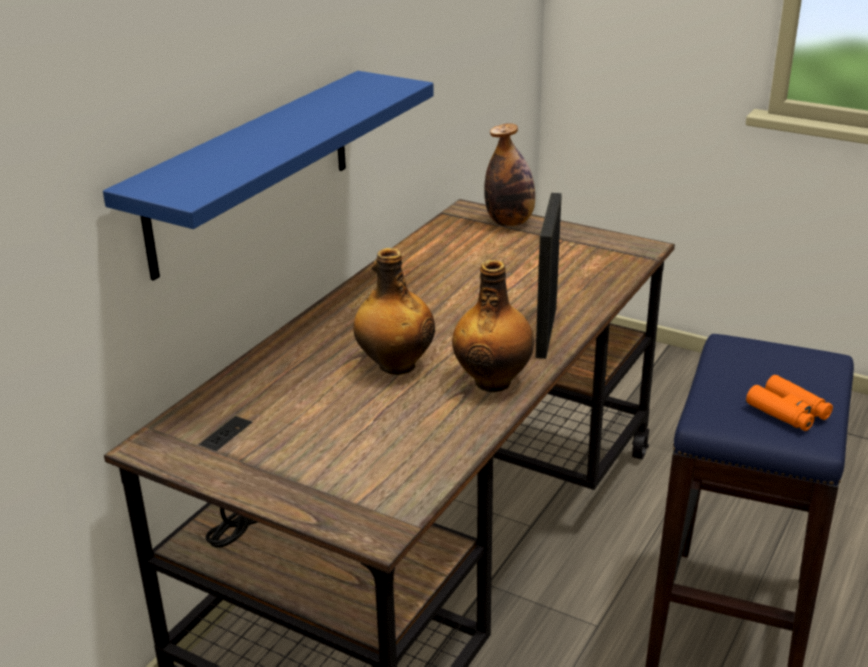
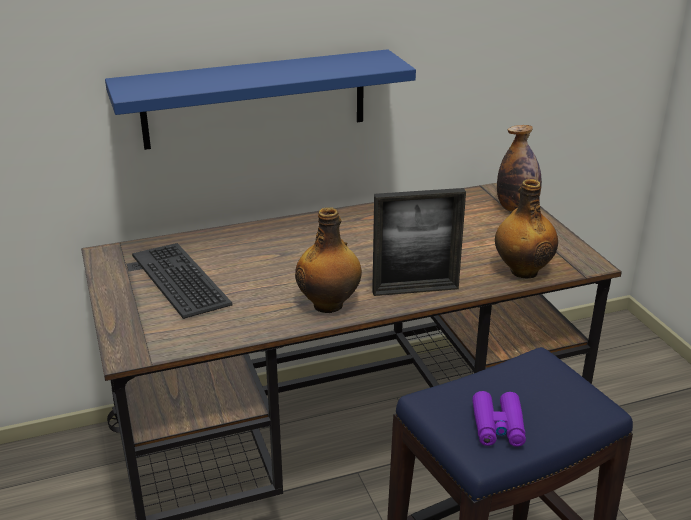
camera: 40 degrees right, 0 degrees up
(299, 430) = (181, 280): none -> keyboard
(395, 365) = (290, 268): bottle -> bottle (522, 270)
(546, 332) = (415, 290): picture frame -> picture frame turned 150 degrees counterclockwise
(788, 412) = (498, 426): orange binoculars -> purple binoculars

